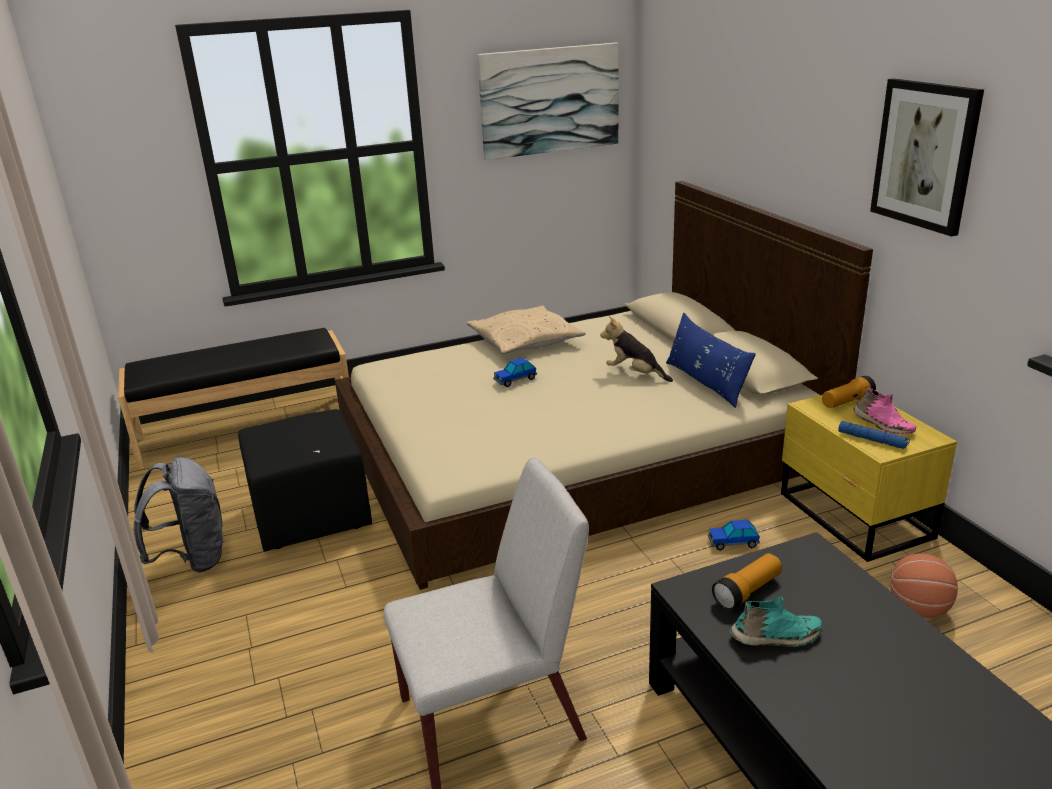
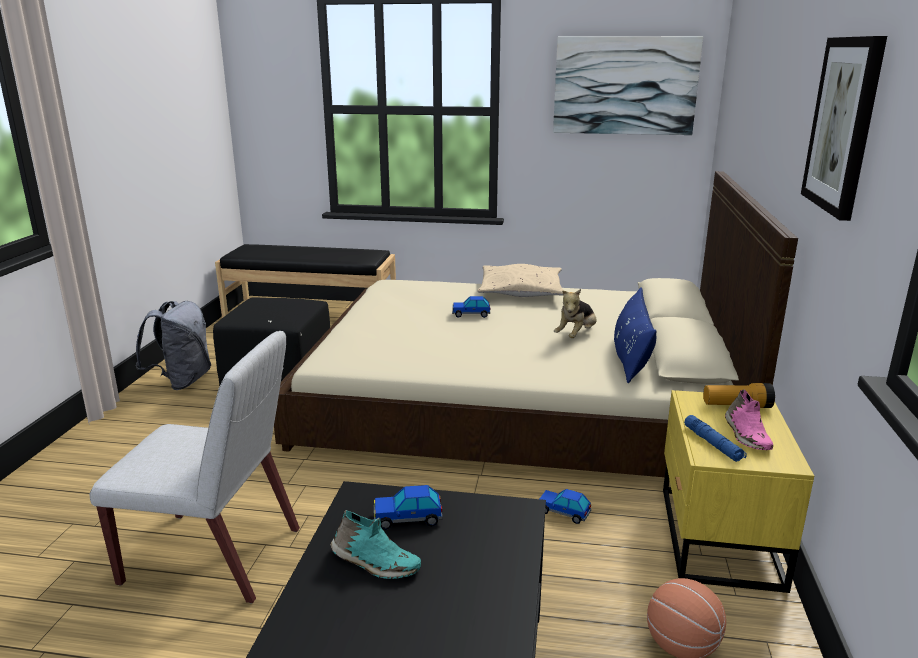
camera: 30 degrees right, 5 degrees down
(635, 374) = (576, 335): plush toy -> plush toy turned 120 degrees counterclockwise
(747, 591) = (407, 518): flashlight -> toy car

